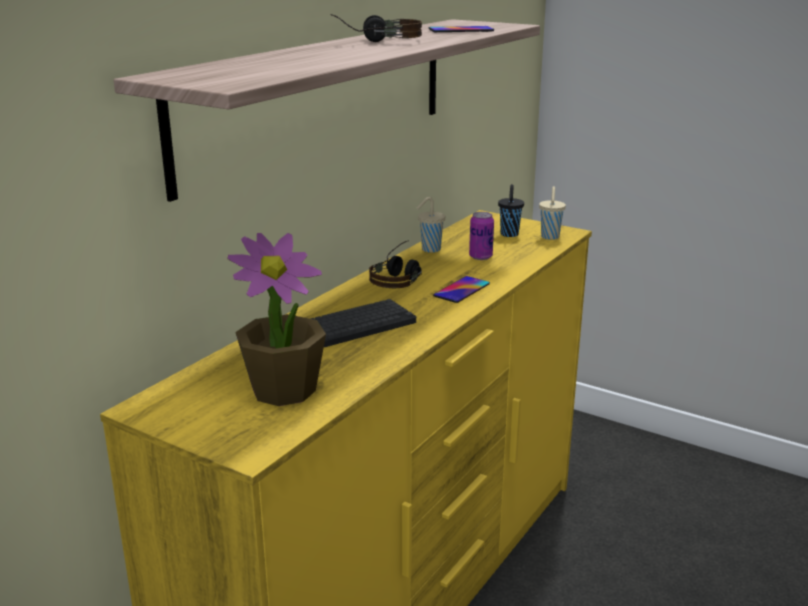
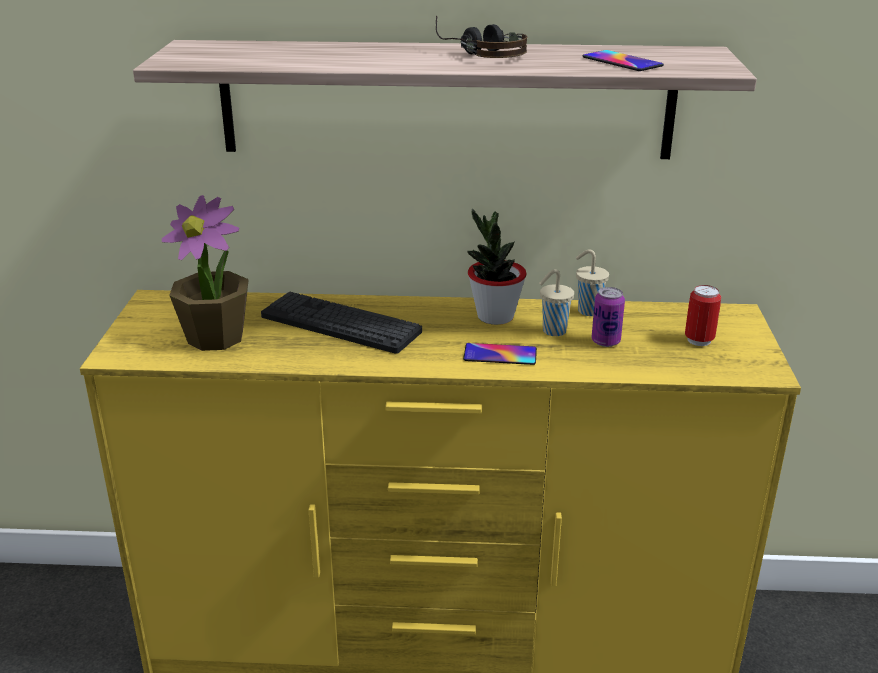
camera: 60 degrees right, 5 degrees up
(399, 277) = (495, 316): headphones -> potted plant
(509, 235) = (699, 340): black cup -> can
(550, 237) = (729, 366): beige cup -> beige cup (552, 331)

